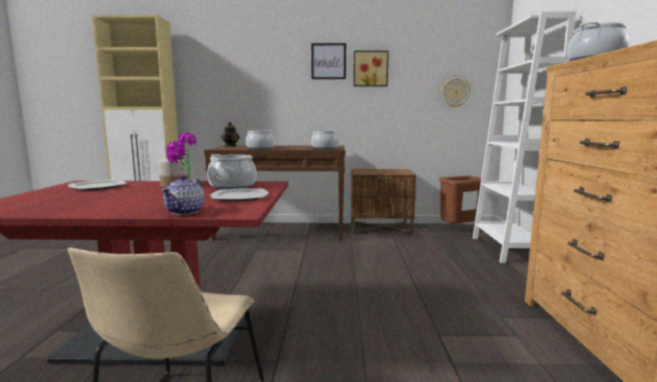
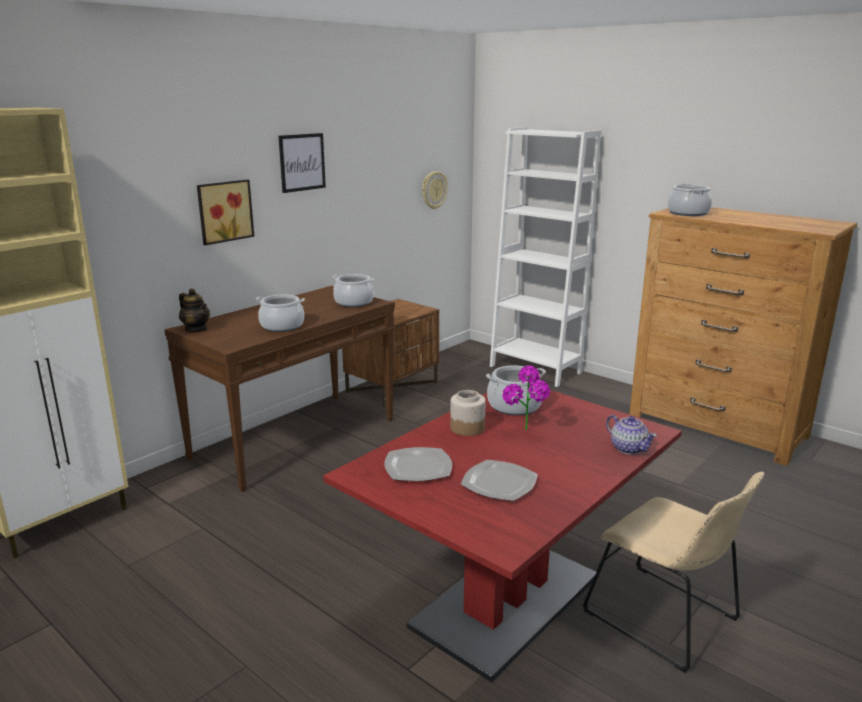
camera: 50 degrees left, 10 degrees up
(240, 197) = (583, 416): plate -> plate (500, 483)
(370, 69) = (351, 169): picture -> picture (224, 211)
(459, 230) = (460, 360): brown trash can -> none

